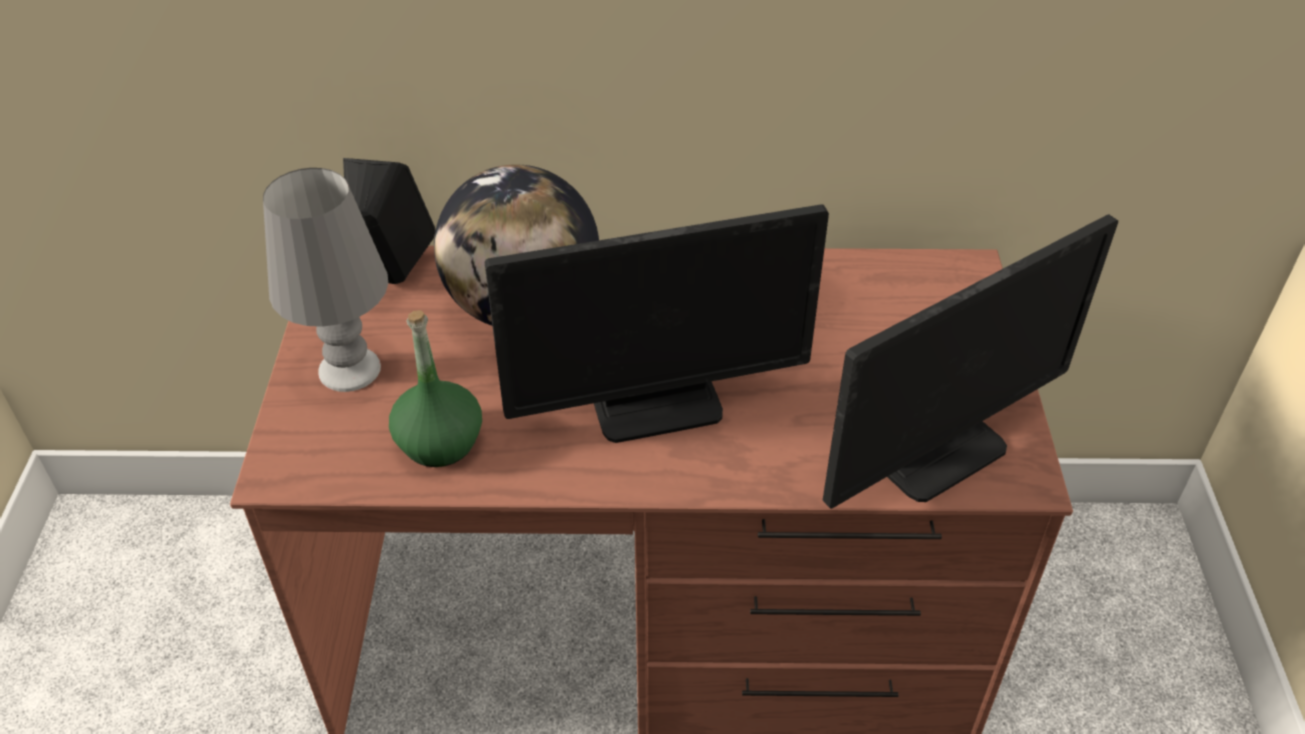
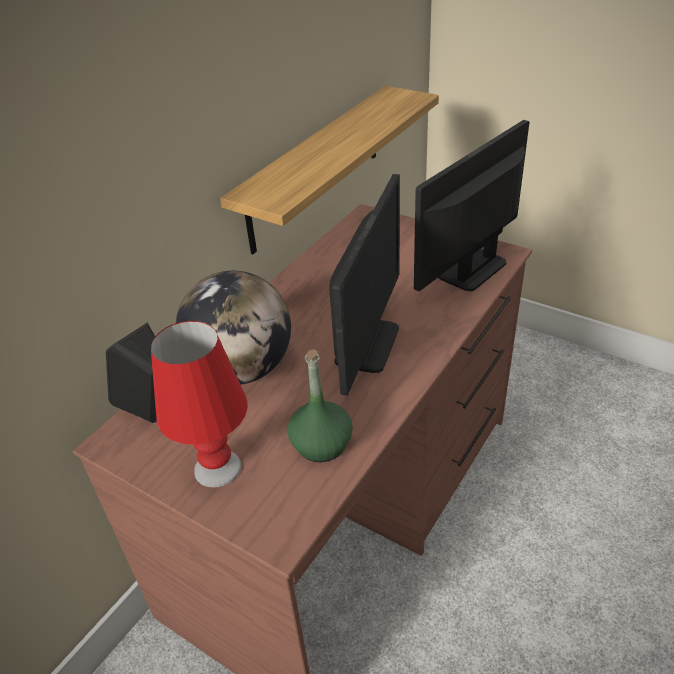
camera: 55 degrees left, 5 degrees down
(349, 369) = (217, 468): grey table lamp -> red table lamp
(903, 142) = (316, 168): none -> shelf
(937, 451) = (472, 269): monitor -> monitor turned 135 degrees counterclockwise

